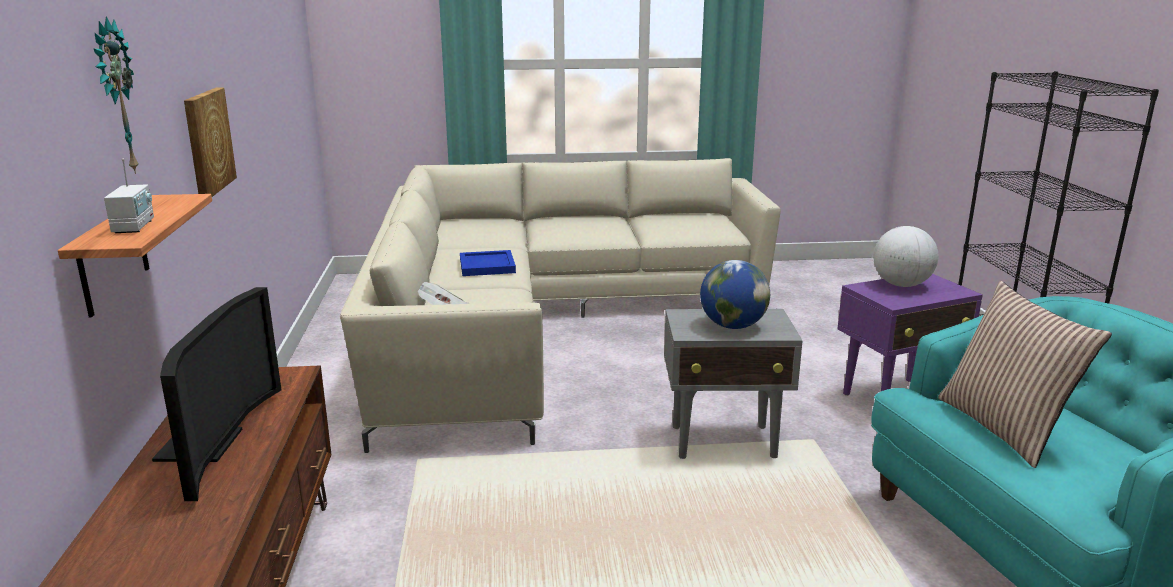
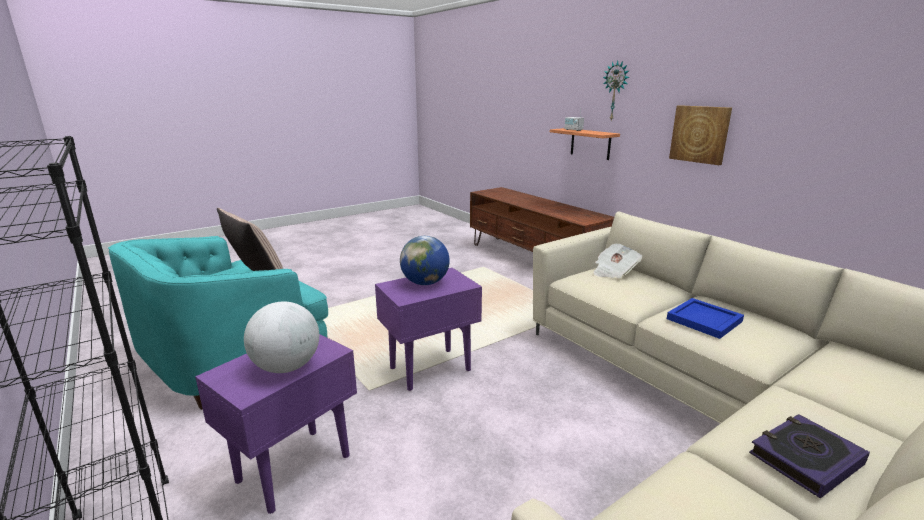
camera: 150 degrees right, 0 degrees up
(211, 445) = (552, 207): television -> none
(599, 225) = (805, 459): none -> book
(724, 442) = (429, 369): grey side table -> purple side table

